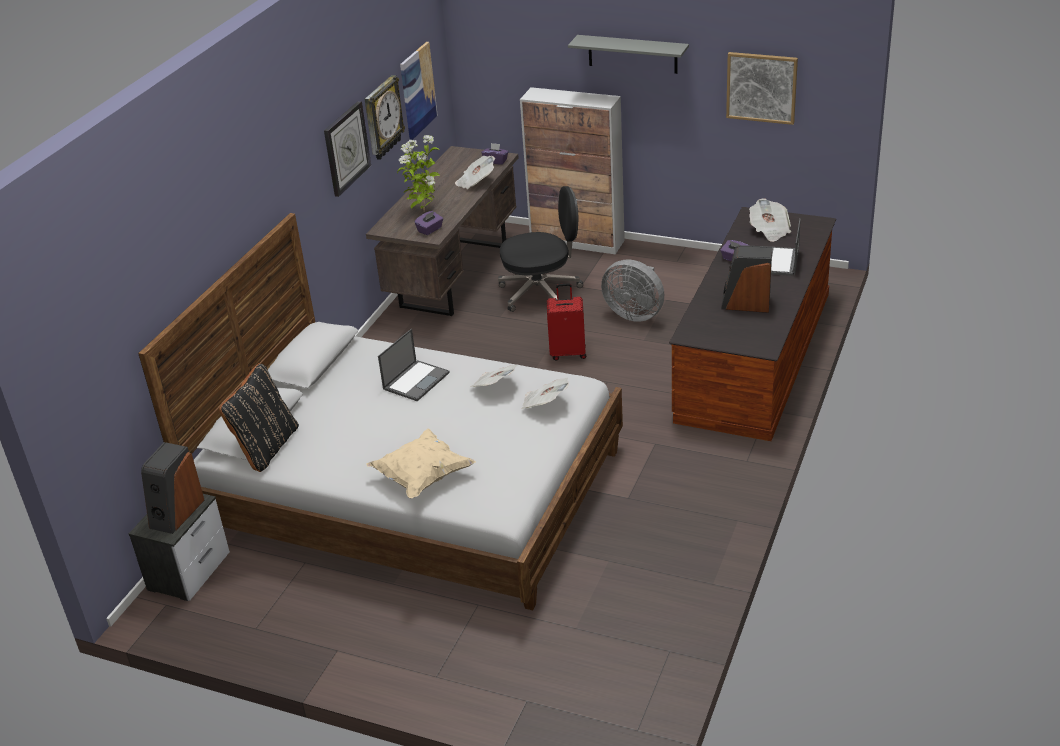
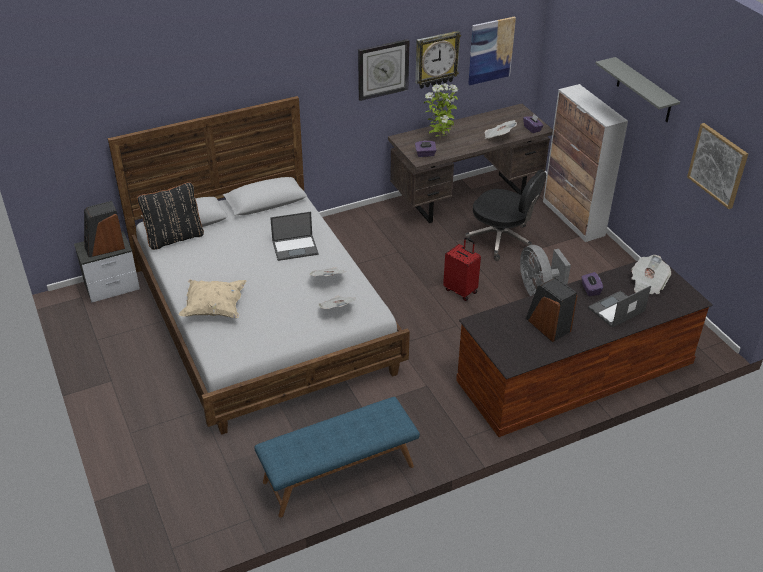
camera: 40 degrees right, 5 degrees up
(689, 561) = (339, 474): none -> blue bench

